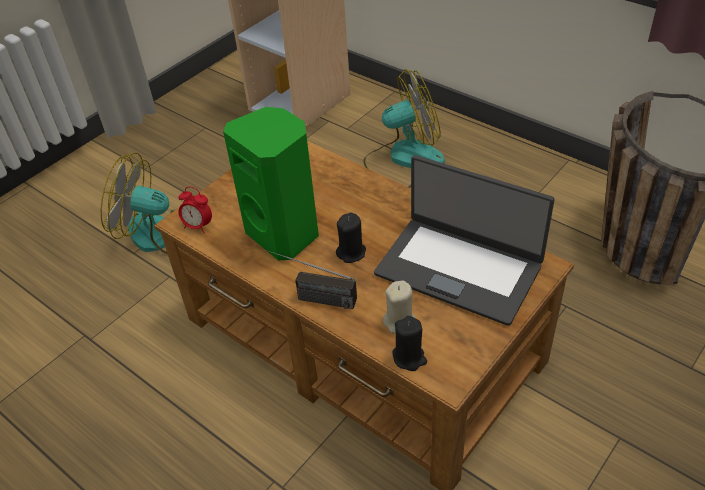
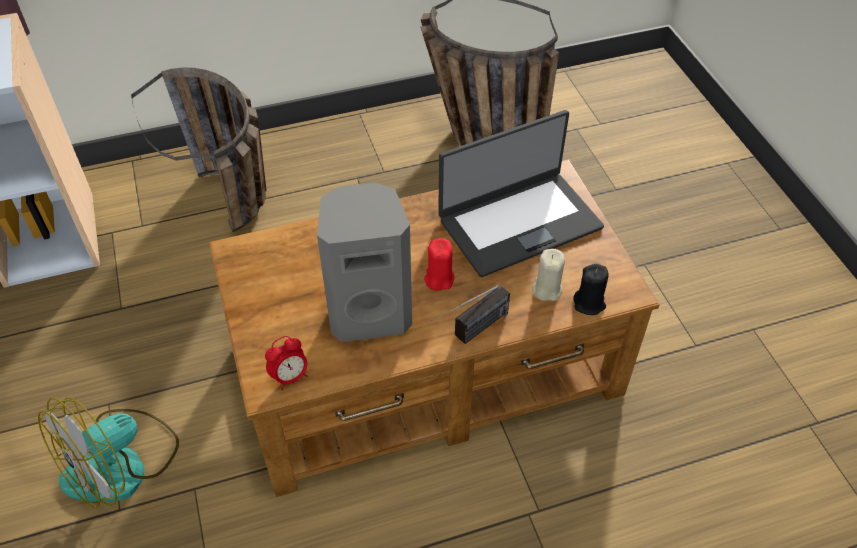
camera: 60 degrees left, 5 degrees up
(285, 234) = (369, 313): green speaker -> grey speaker
(351, 252) = (439, 279): black candle -> red candle
(403, 159) = (237, 211): fan -> basket

